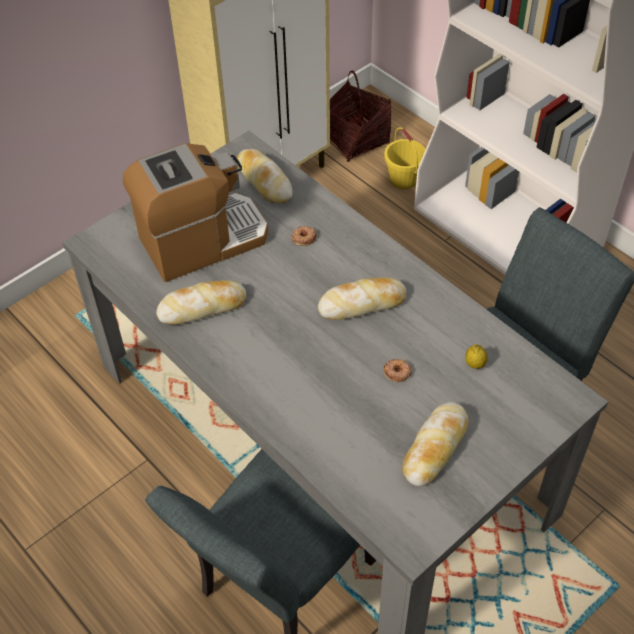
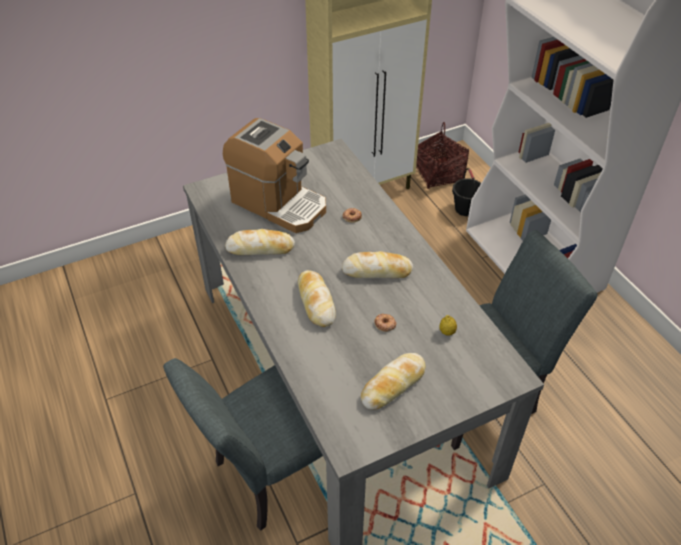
camera: 15 degrees right, 5 degrees down
(202, 240) = (279, 203): coffee machine -> coffee machine turned 45 degrees clockwise
(264, 181) = (338, 173): bread -> bread (316, 302)
(403, 179) = (465, 209): yellow bucket -> black bucket

